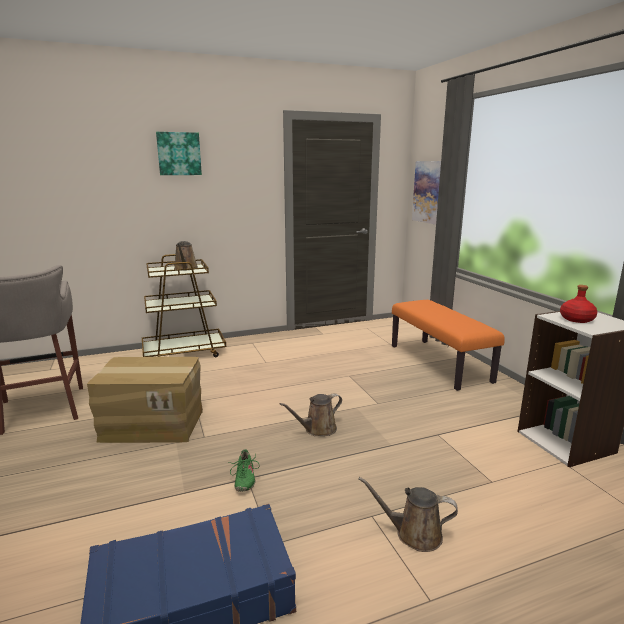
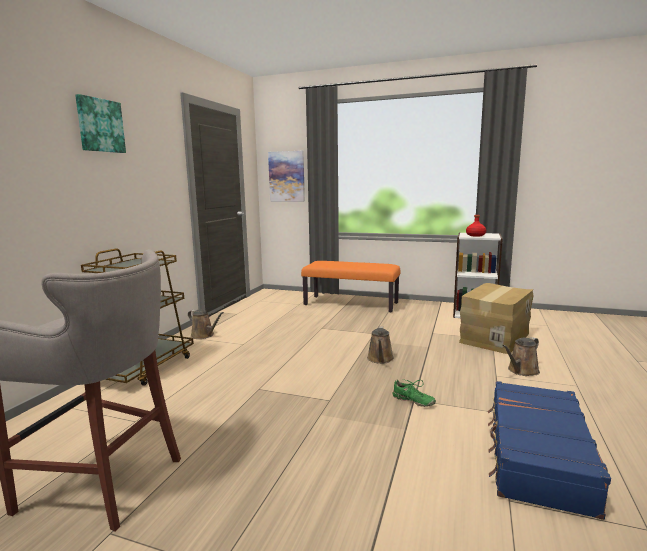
camera: 50 degrees left, 5 degrees down
(153, 424) = (269, 417): cardboard box -> cardboard box (493, 337)
(185, 268) = (136, 263): brown watering can -> brown watering can (204, 335)

